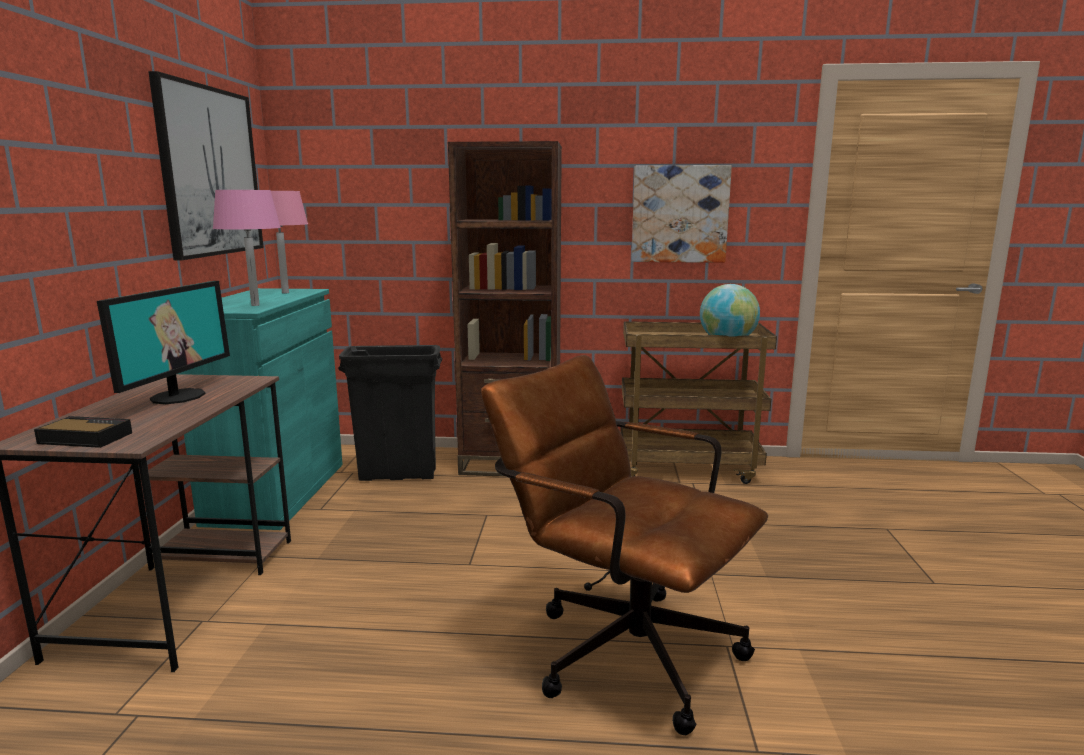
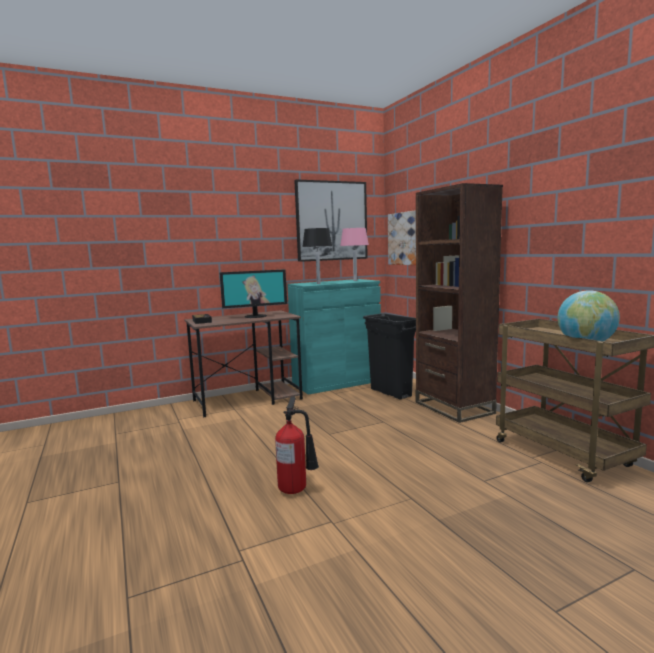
camera: 60 degrees right, 5 degrees down
(255, 305) = (318, 283): pink table lamp -> black table lamp
(619, 646) = (297, 489): brown office chair -> fire extinguisher
(679, 214) = (588, 229): picture -> picture (405, 238)

